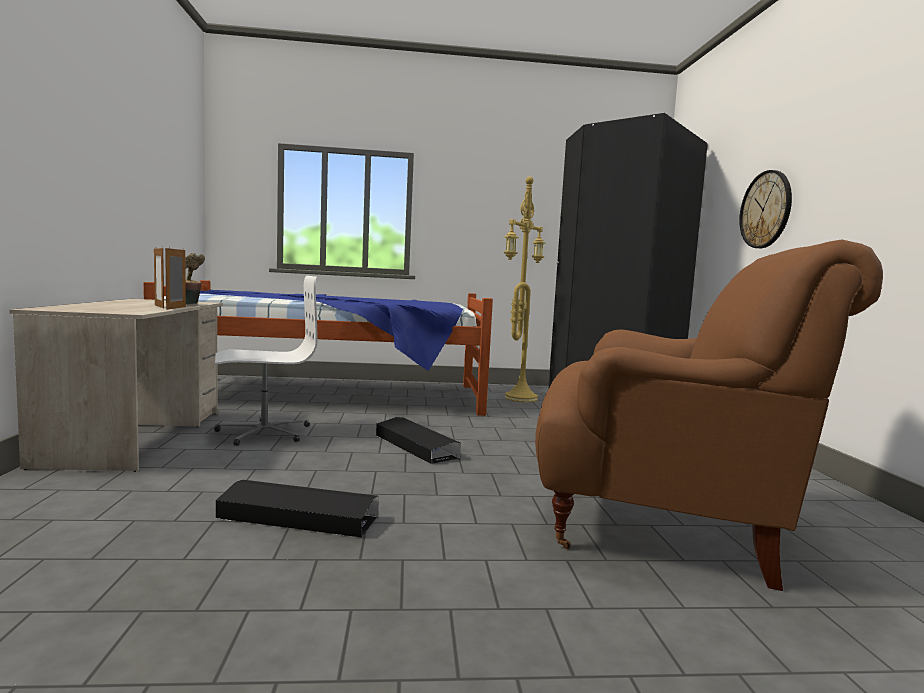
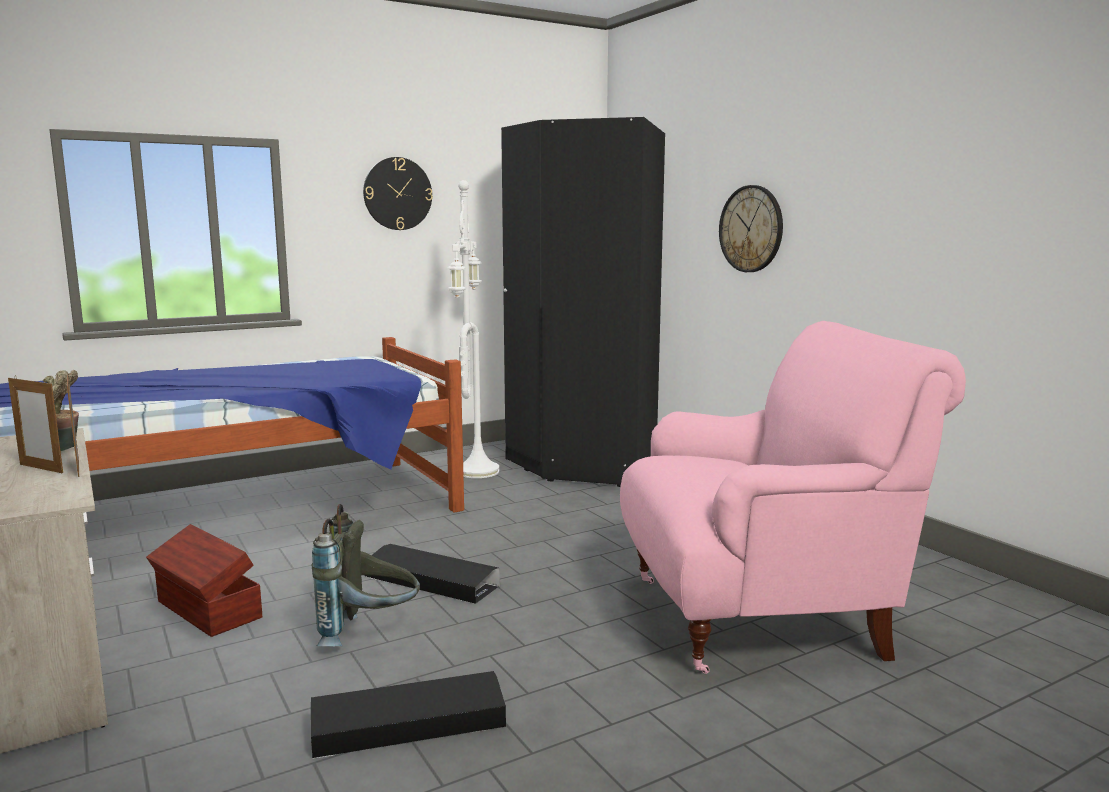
camera: 25 degrees left, 5 degrees up
(263, 432) = (207, 610): white office chair -> brown storage box
(340, 464) = (369, 633): none -> grey backpack
(493, 193) = (397, 193): none -> wall clock
(519, 397) = (475, 471): yellow floor lamp -> white floor lamp
(662, 523) = (759, 616): brown armchair -> pink armchair

